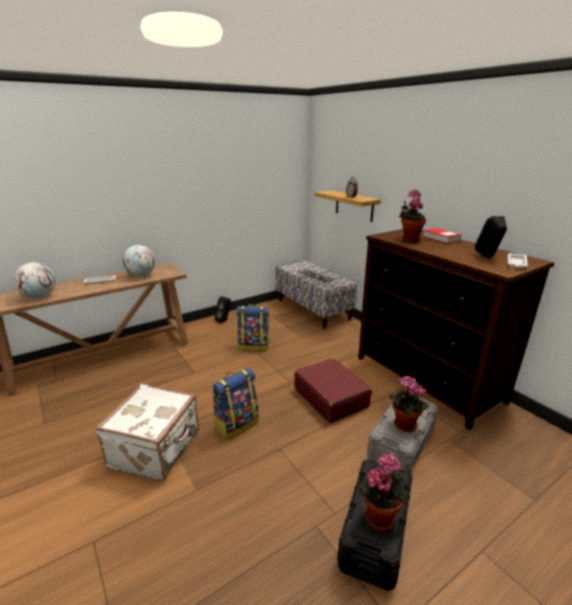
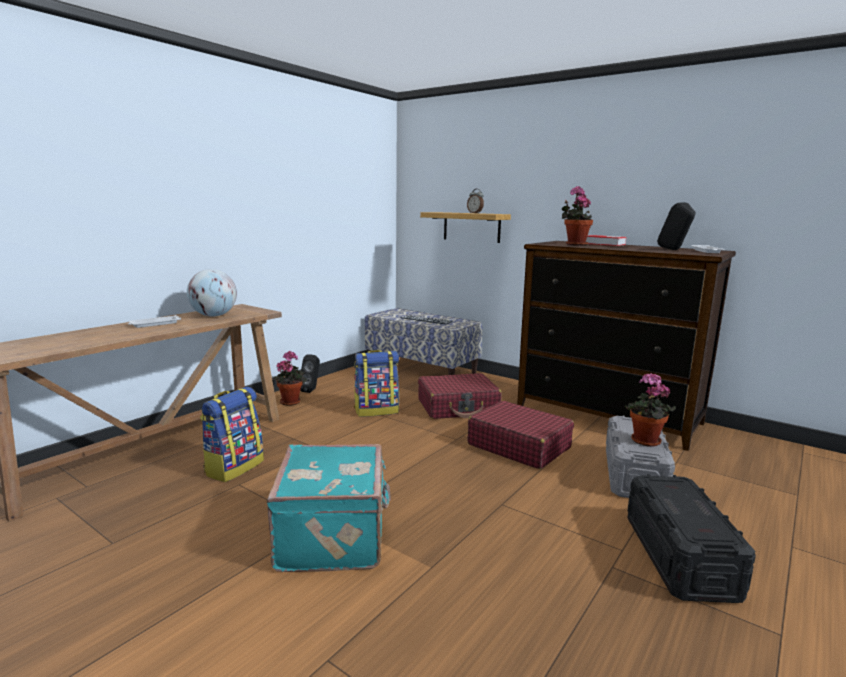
camera: 20 degrees left, 10 degrees down
(39, 297) = (68, 343): globe -> none
(157, 449) = (334, 536): white suitcase -> turquoise suitcase
(236, 424) = (425, 491): backpack -> backpack (234, 467)
(313, 351) = (458, 407): none -> red suitcase
(380, 515) = (701, 518): potted plant -> potted plant (291, 401)

